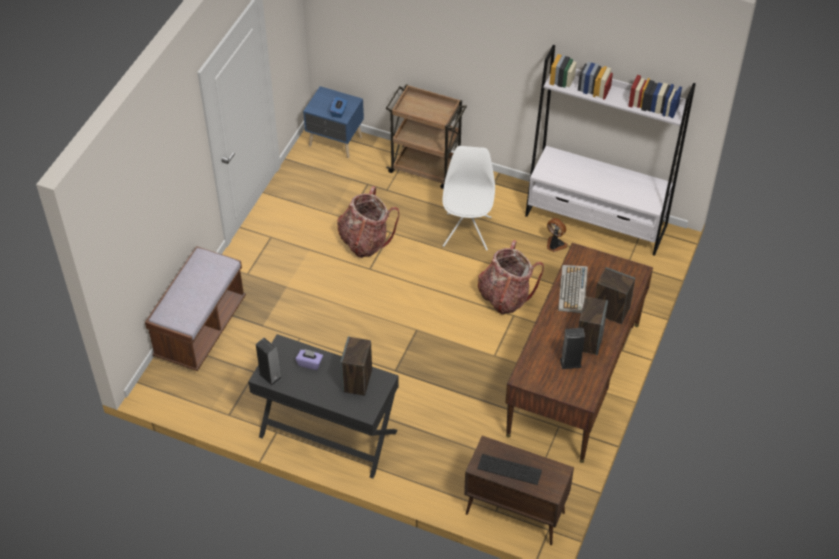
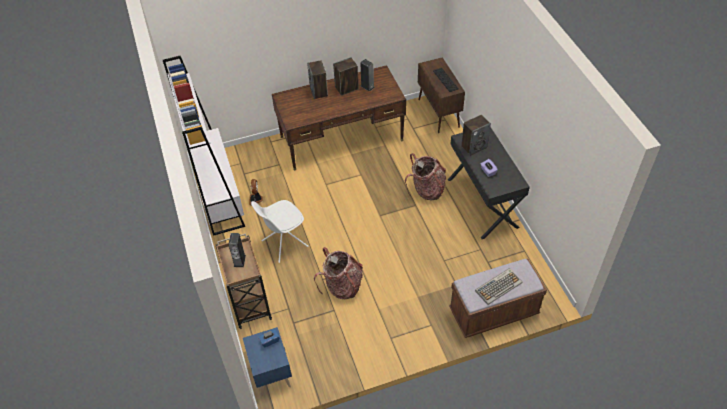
camera: 130 degrees left, 0 degrees up
(270, 376) = (515, 180): speaker -> speaker (239, 261)
(505, 296) = (316, 195): backpack -> backpack (427, 190)
(573, 290) = (320, 111): keyboard -> keyboard (498, 286)

